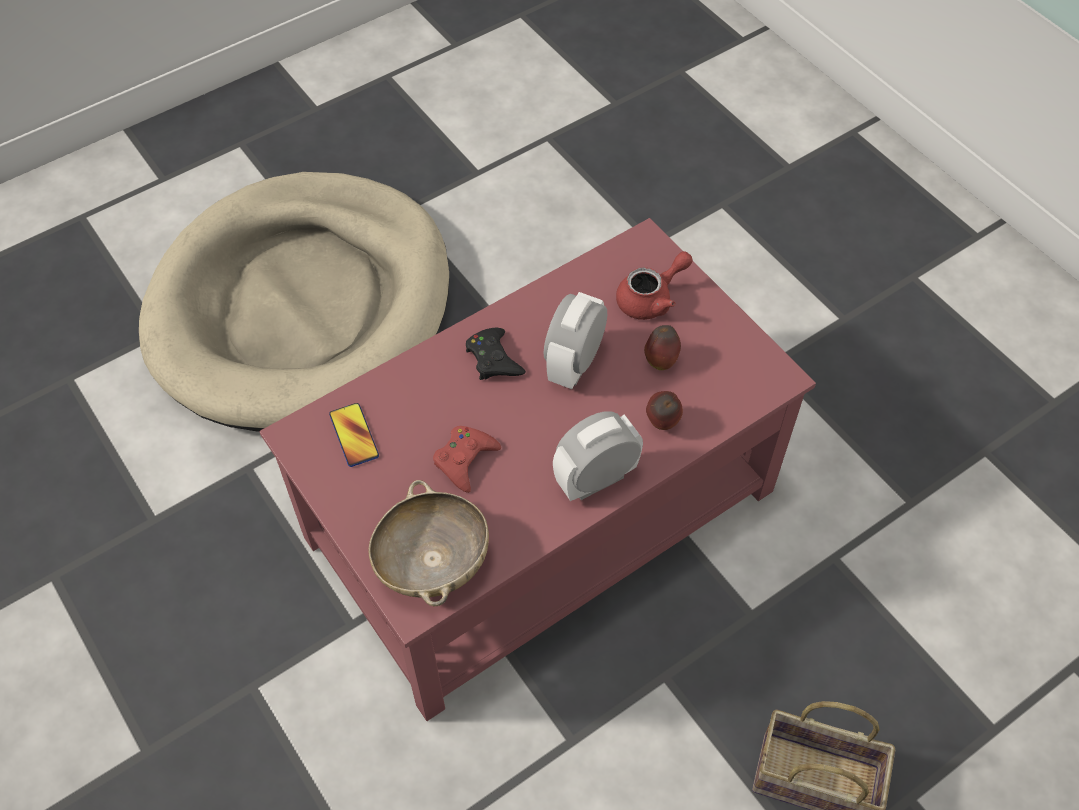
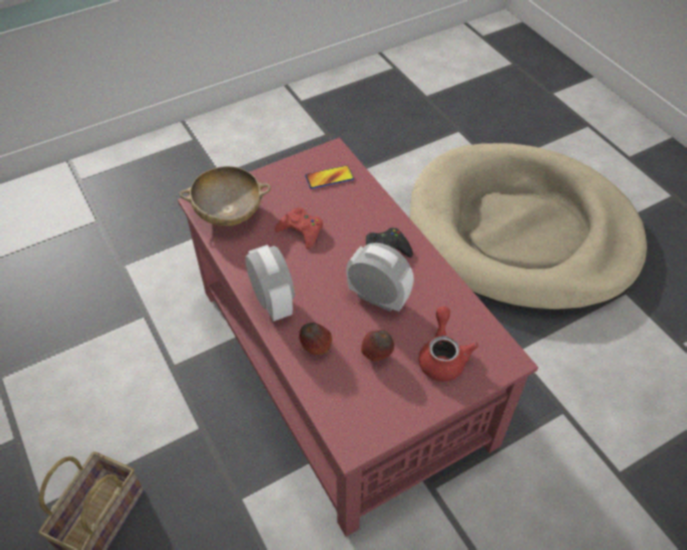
camera: 95 degrees right, 5 degrees down
(651, 299) = (442, 356): red teapot -> red teapot turned 150 degrees counterclockwise

